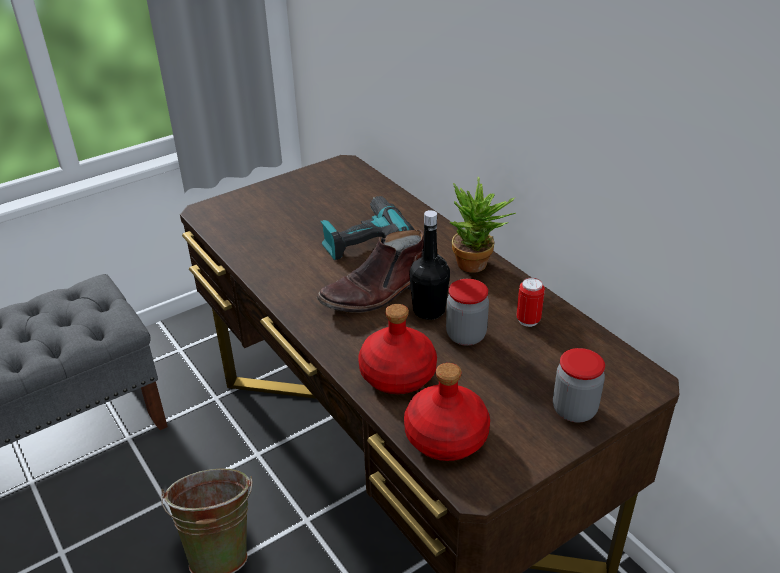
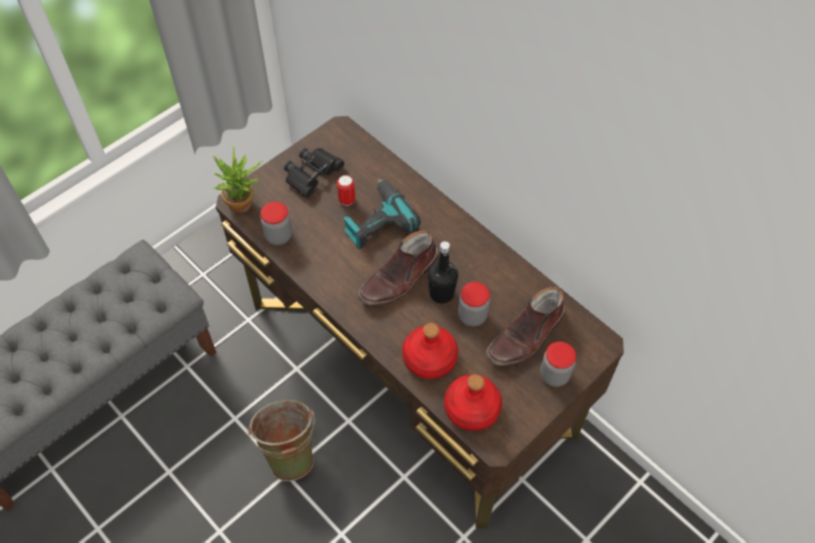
camera: 10 degrees left, 20 degrees up
(242, 243) = (278, 236): none -> jar
(300, 196) = (312, 174): none -> black binoculars
(477, 266) = (471, 243): potted plant -> potted plant (244, 206)
(528, 320) = (515, 295): can -> can (347, 200)
(537, 363) = (526, 336): none -> brown boot

